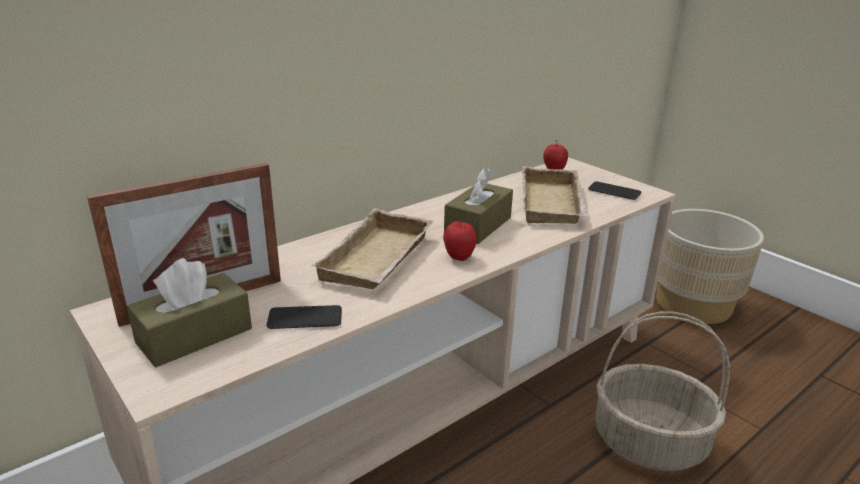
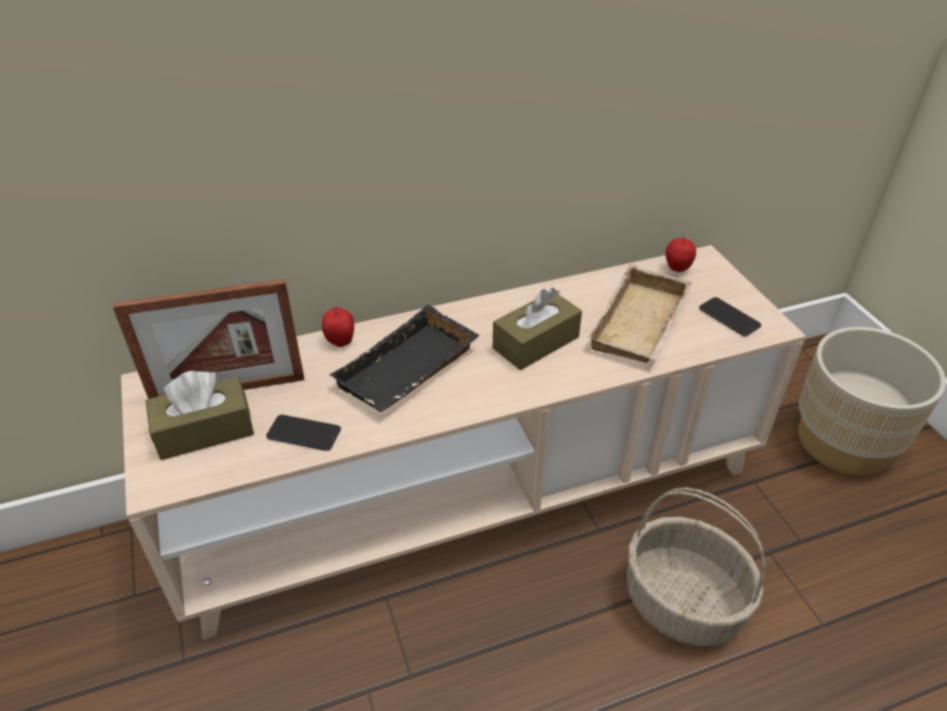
camera: 20 degrees right, 15 degrees up
(379, 259) = (409, 371): beige tray -> black tray
(459, 257) = (489, 386): apple -> apple (340, 341)

